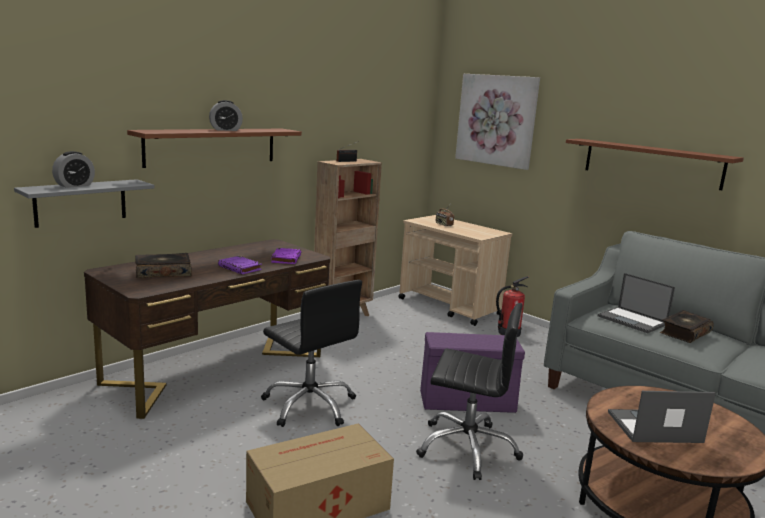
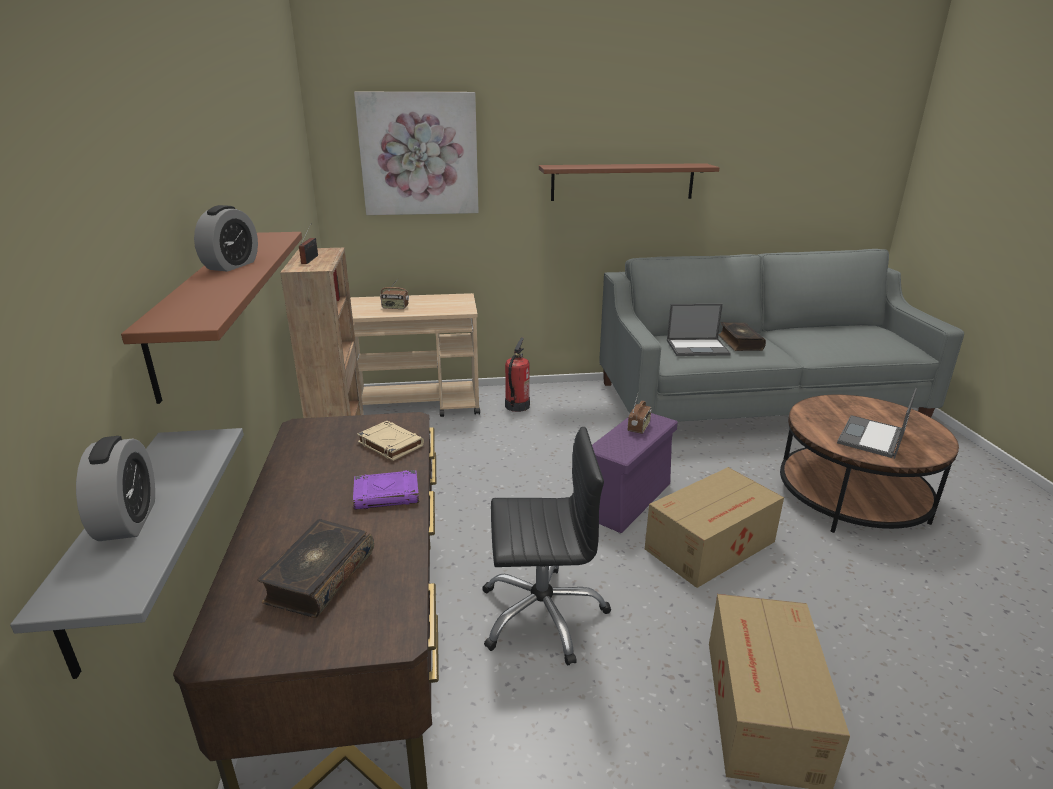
camera: 50 degrees left, 10 degrees up
(286, 258) = (390, 444): purple book -> beige book
(467, 448) = (712, 545): black office chair -> cardboard box
(486, 340) = (639, 427): none -> radio

